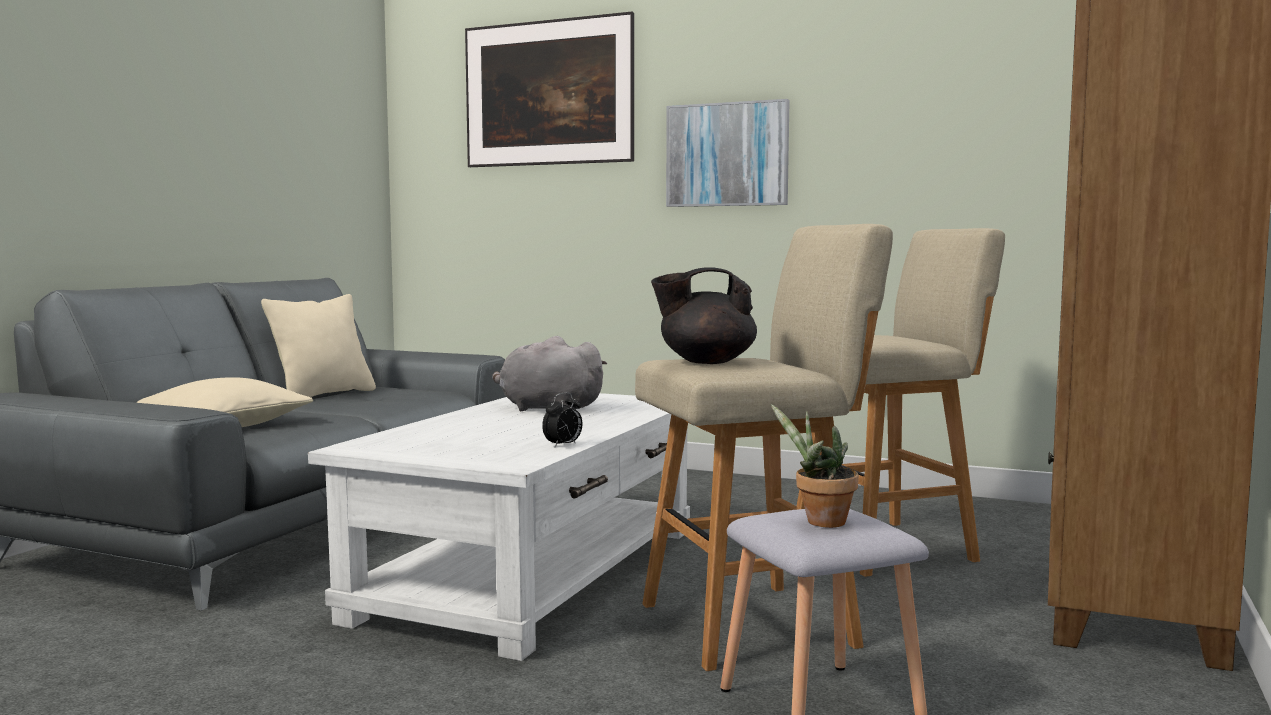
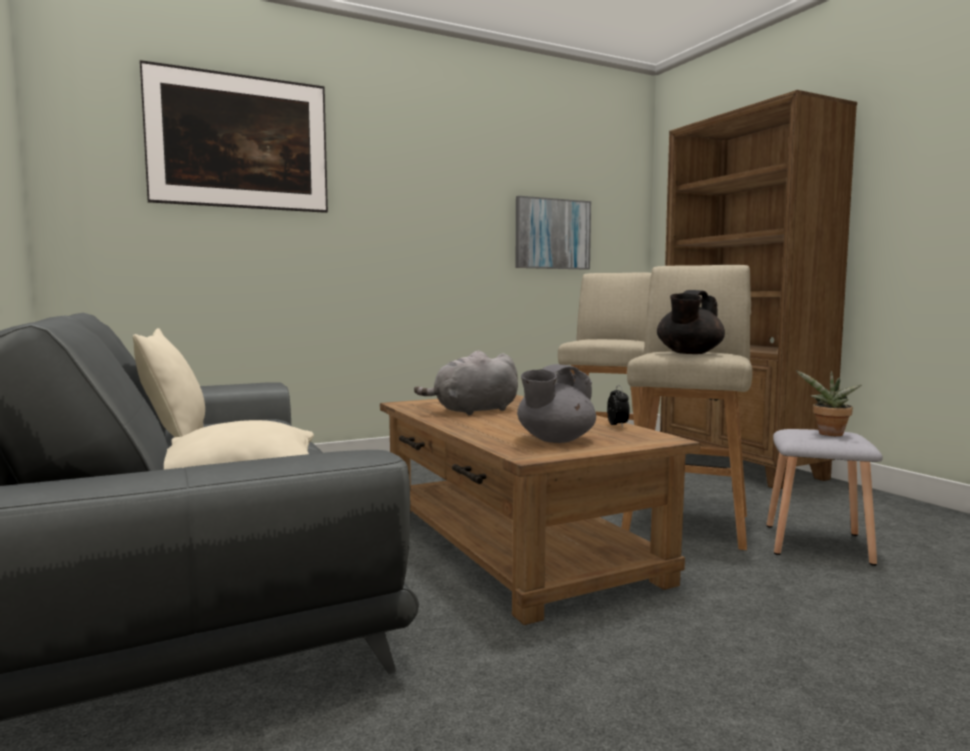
camera: 50 degrees left, 0 degrees up
(438, 443) = (554, 440): none -> grey teapot
(534, 572) = (513, 541): white coffee table -> brown coffee table
(727, 155) = (403, 214): picture -> picture (552, 234)

